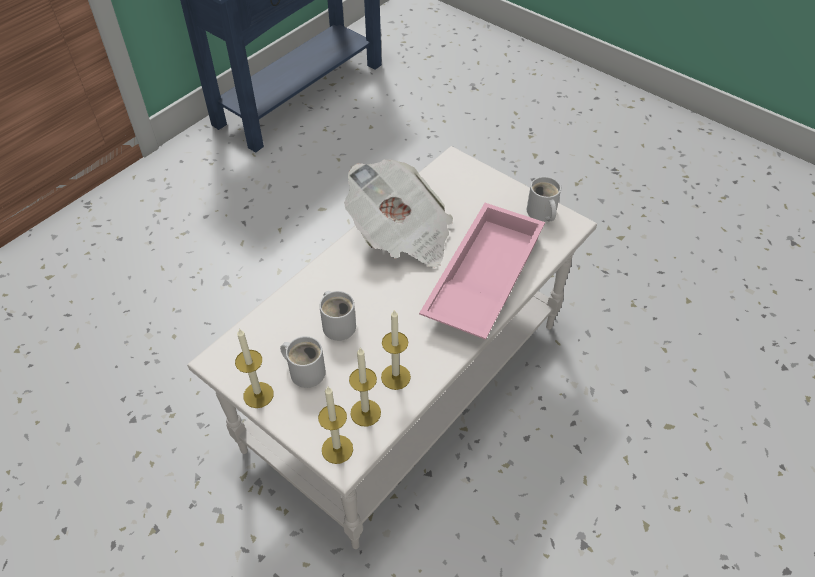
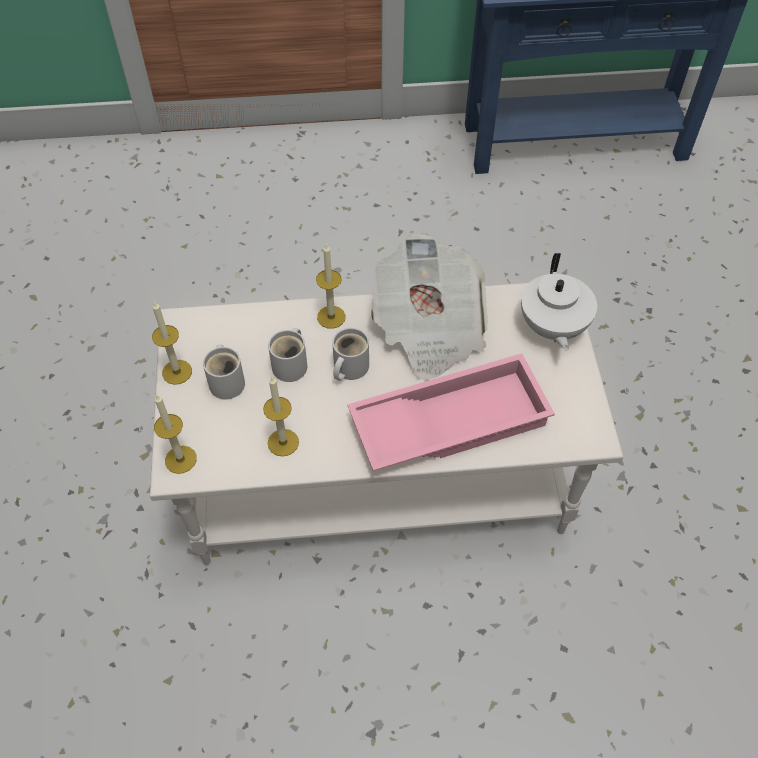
camera: 45 degrees right, 5 degrees up
(365, 413) = (230, 450): candle -> candle (331, 317)
(473, 181) = (552, 327): none -> white teapot
(541, 213) = (578, 405): white mug -> white mug (348, 368)

